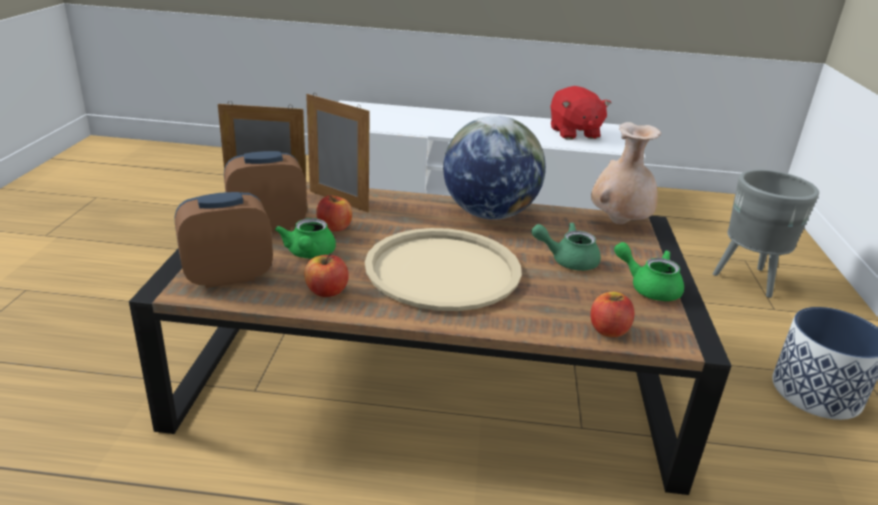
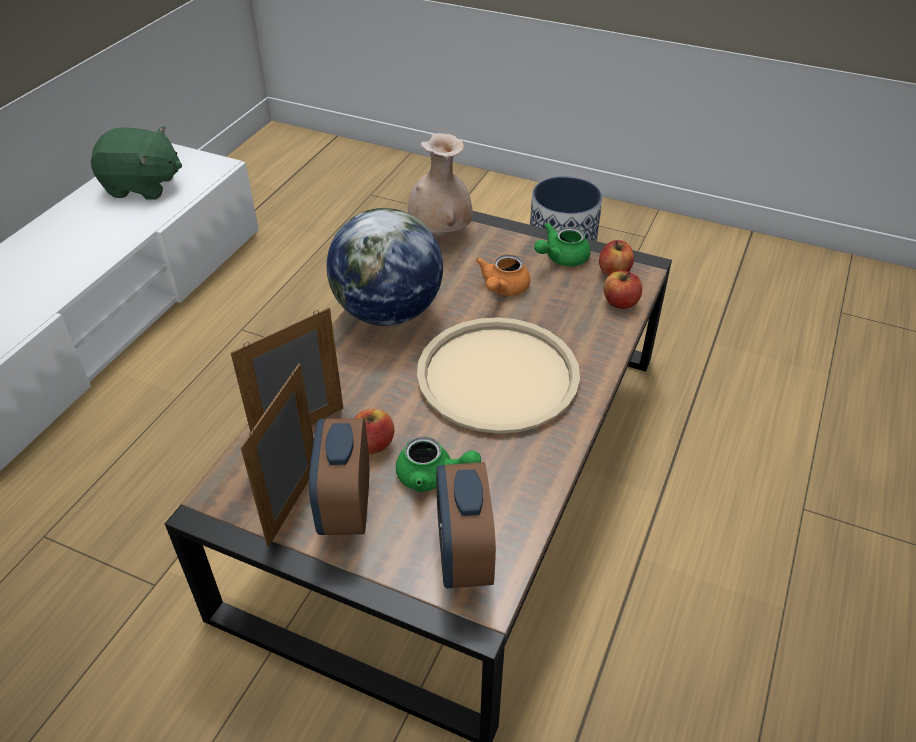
camera: 70 degrees left, 15 degrees up
(326, 291) = (518, 471): apple -> apple (614, 272)
(567, 260) = (503, 288): green teapot -> orange teapot
(573, 133) = (143, 186): red plush toy -> green plush toy
(747, 280) = (403, 209): grey planter -> none

